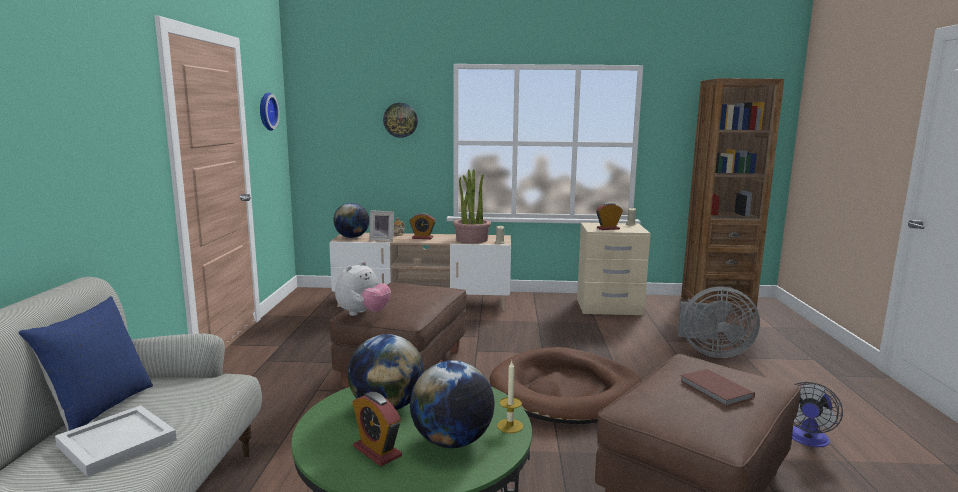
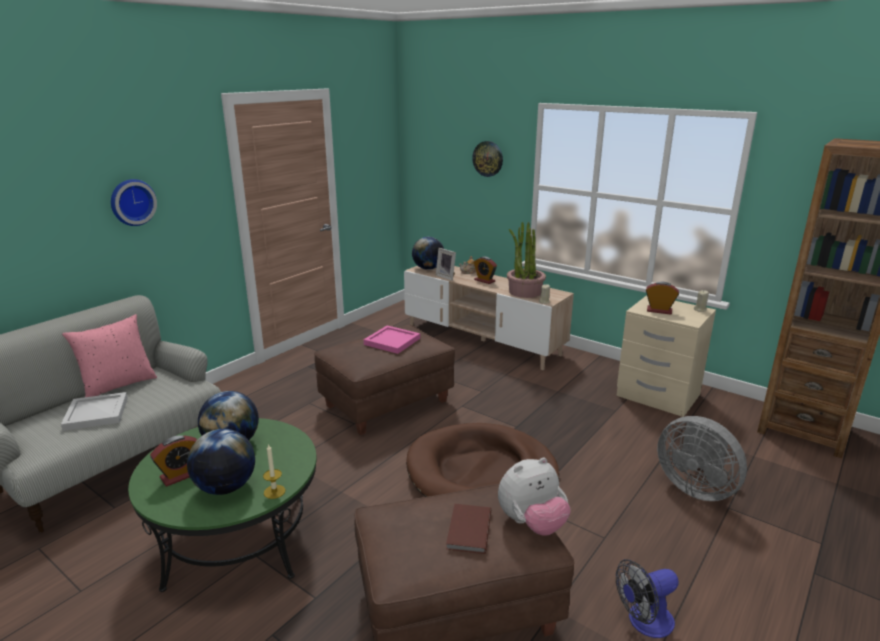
camera: 35 degrees right, 10 degrees up
(99, 408) = (118, 385): blue pillow -> pink pillow
(266, 111) = (366, 147): wall clock -> wall clock (132, 202)
(363, 314) = (337, 354): plush toy -> plush toy (532, 524)
(377, 451) = (180, 475): alarm clock -> alarm clock turned 120 degrees counterclockwise
(406, 294) = (392, 342): none -> pink tray

